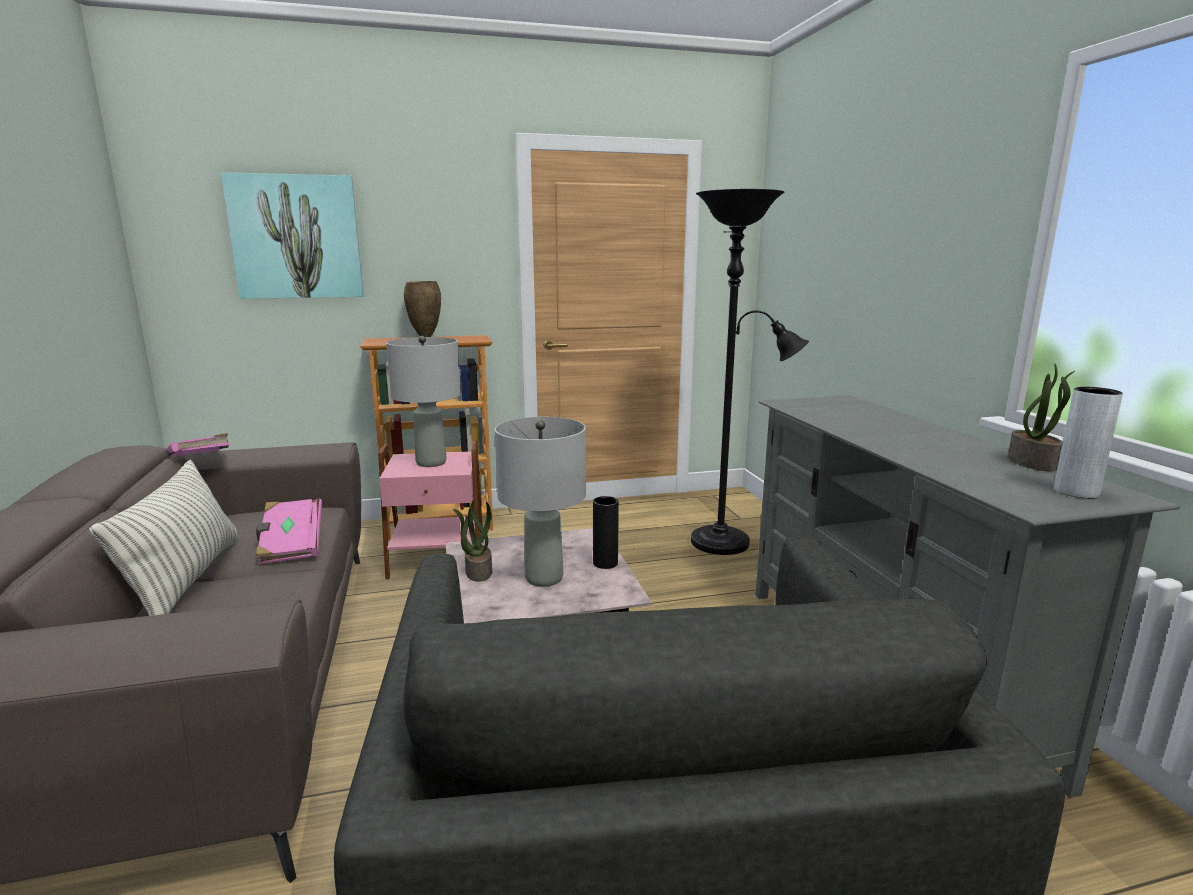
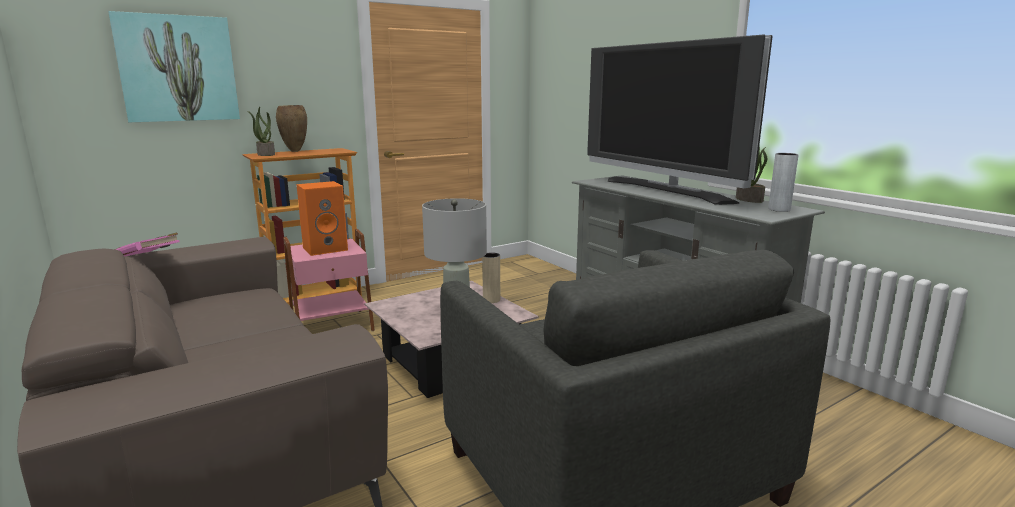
camera: 20 degrees left, 0 degrees up
(187, 580) = (201, 344): pillow -> none
(291, 546) = (261, 314): pink book -> none
(431, 462) = (326, 248): grey table lamp -> orange speaker
(478, 571) = (406, 316): potted plant -> potted plant (265, 154)
(605, 563) = (491, 300): black vase -> beige vase
(728, 543) = (539, 289): black floor lamp -> none
(893, 429) = (666, 190): none -> television

